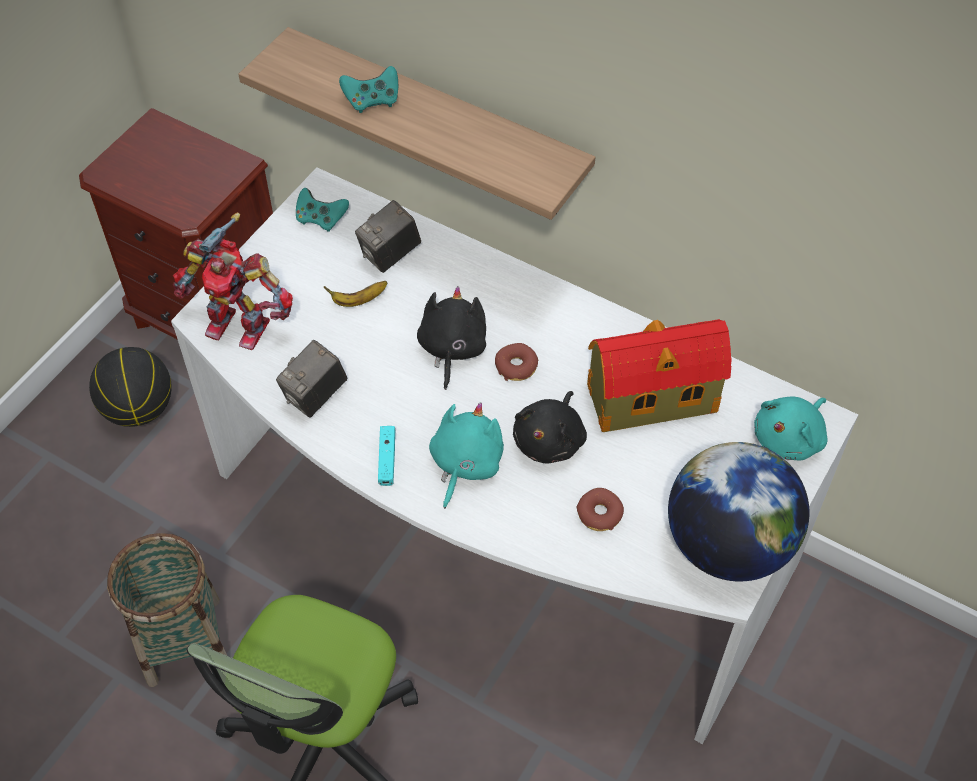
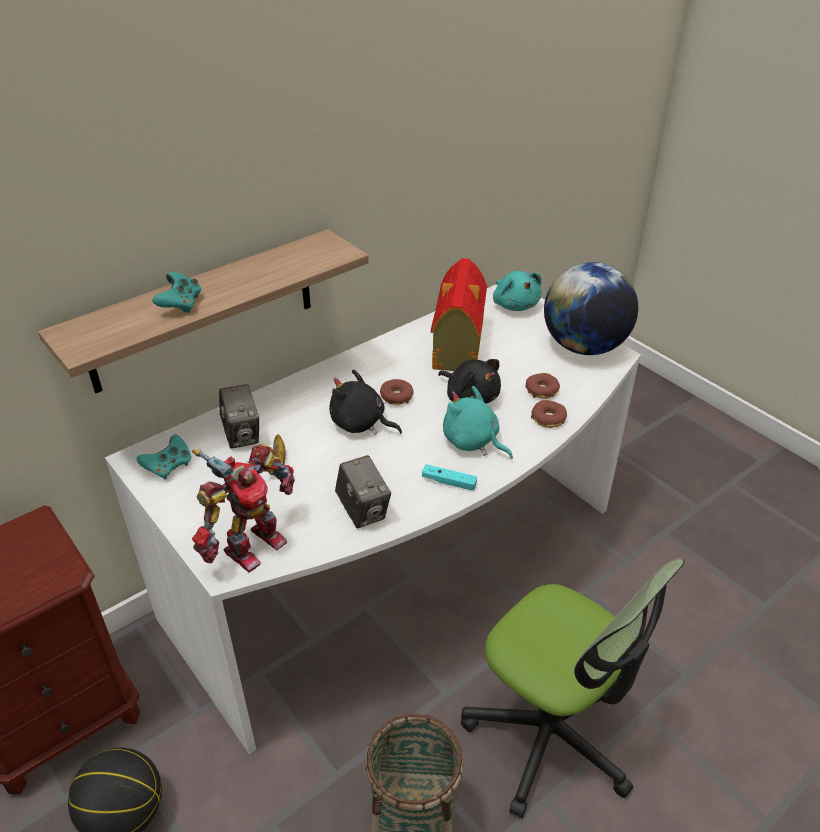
camera: 70 degrees left, 15 degrees down
(543, 533) = (548, 418): none -> donut

